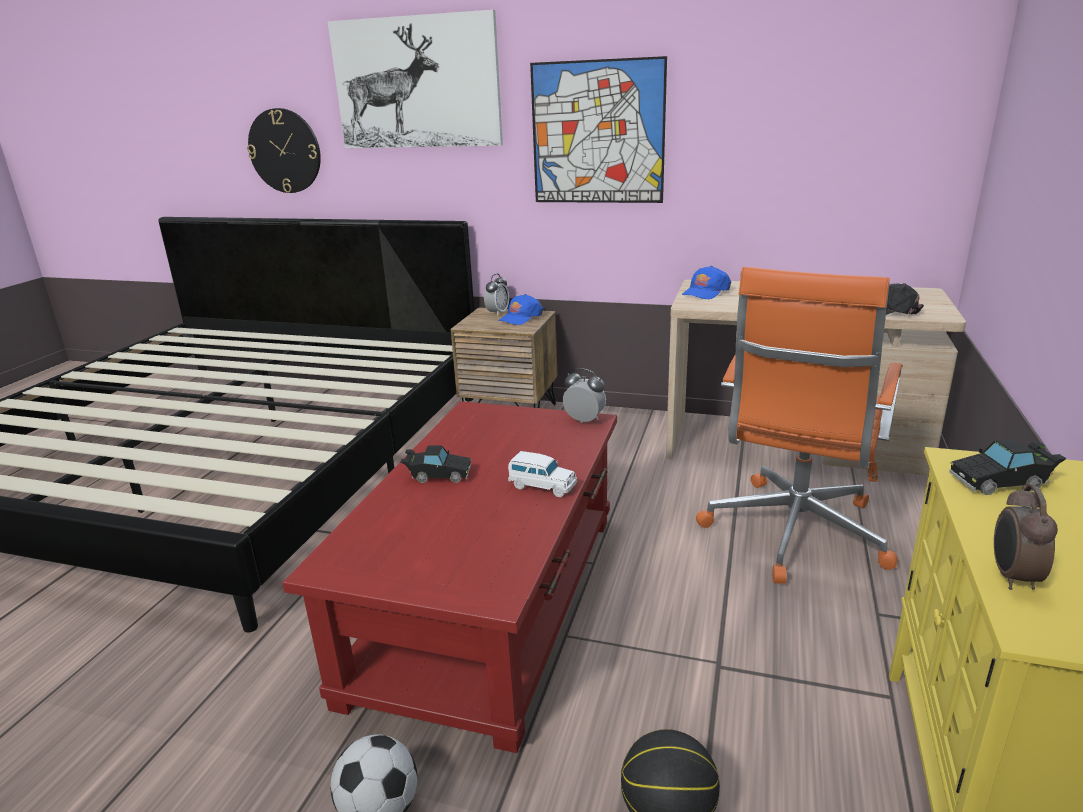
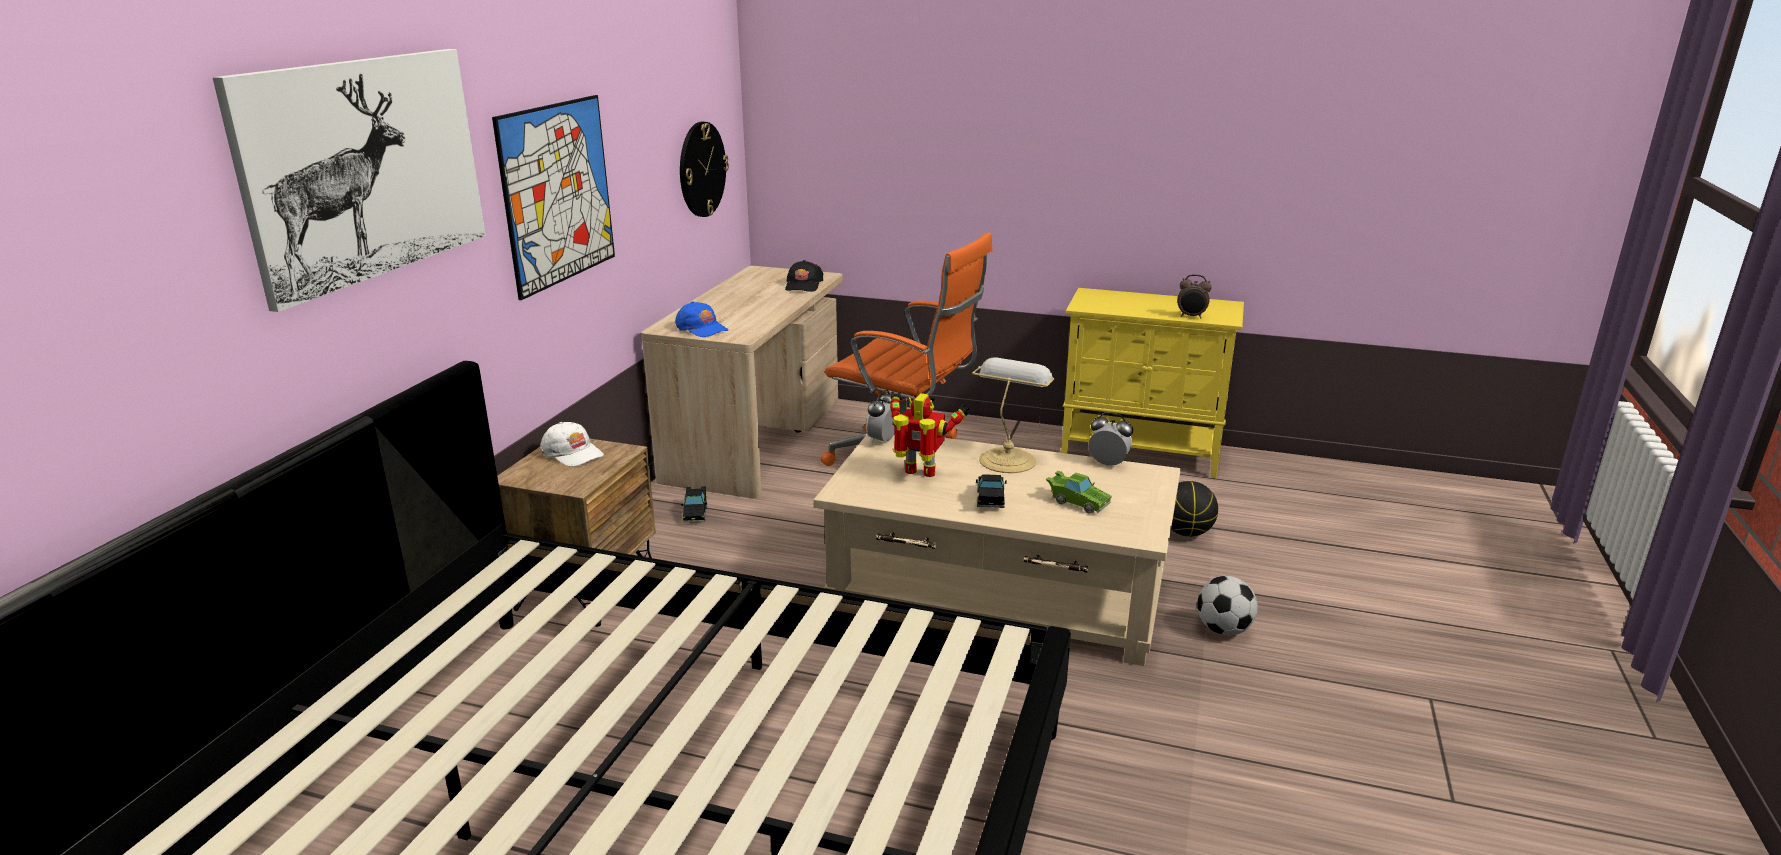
camera: 90 degrees left, 0 degrees up
(285, 151) = (136, 364): wall clock -> wall clock (701, 169)
(422, 526) = (1077, 502): none -> green toy car
(491, 600) = (996, 593): red coffee table -> beige coffee table
(497, 313) = (534, 468): alarm clock -> alarm clock (1108, 464)
(505, 440) = (920, 473): none -> toy robot
(520, 318) = (573, 453): blue cap -> white cap
(541, 486) = (1008, 459): white toy car -> table lamp
(1002, 482) = (1105, 304): black toy car -> black toy car (695, 513)

